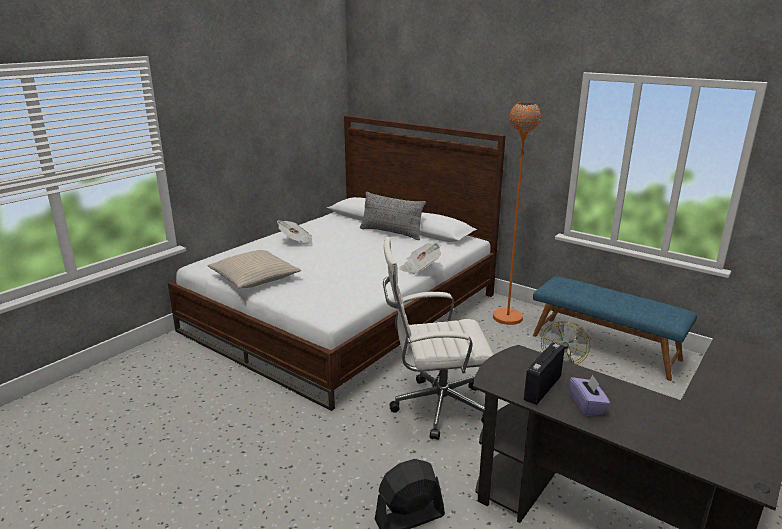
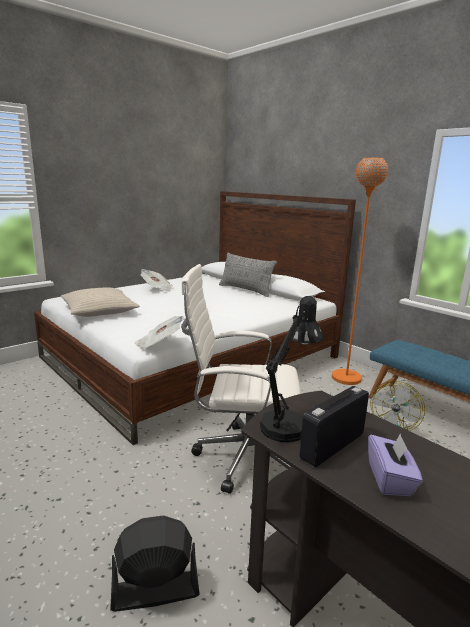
camera: 10 degrees right, 5 degrees down
(420, 268) = (256, 317): newspaper -> newspaper (159, 344)
(504, 375) = (288, 423): none -> black table lamp

